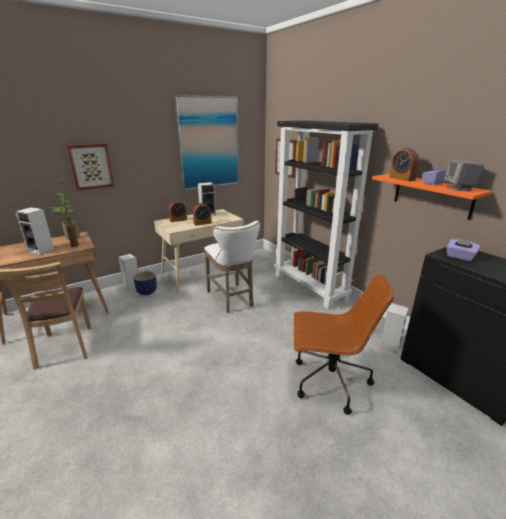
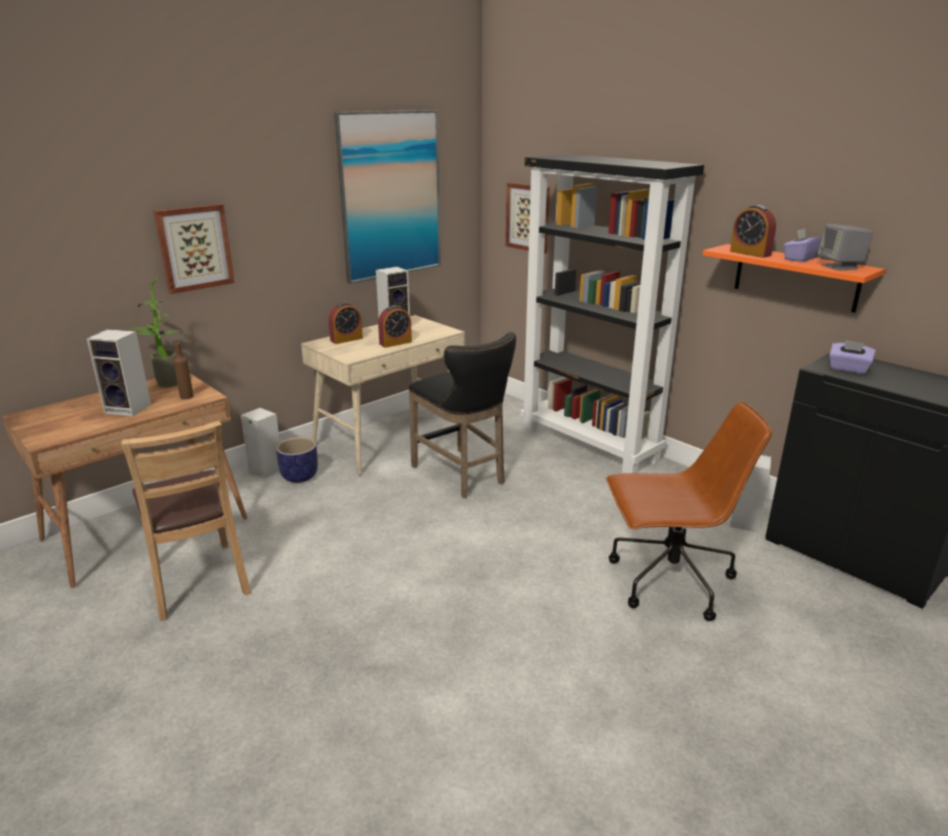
camera: 10 degrees left, 0 degrees up
(232, 299) = (462, 476): white stool -> black stool

